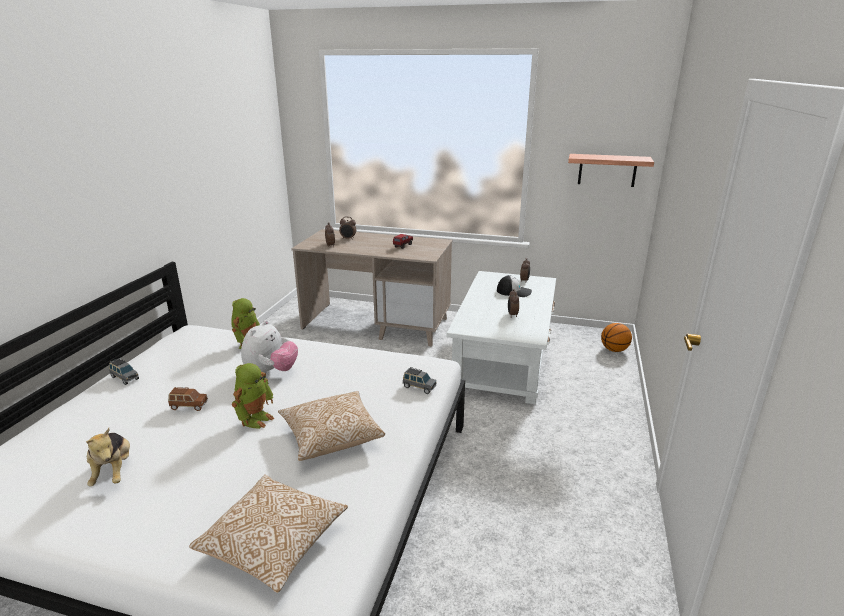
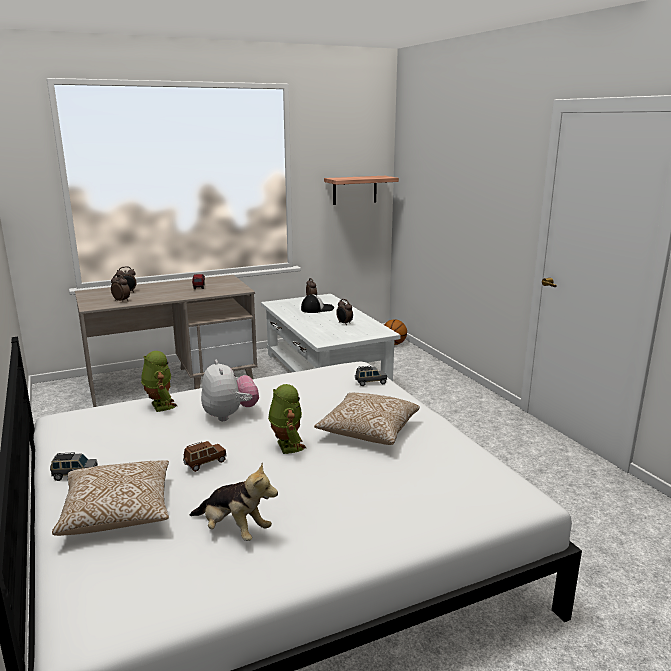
camera: 40 degrees left, 5 degrees down
(273, 543) = (452, 497): pillow -> pillow (118, 513)

